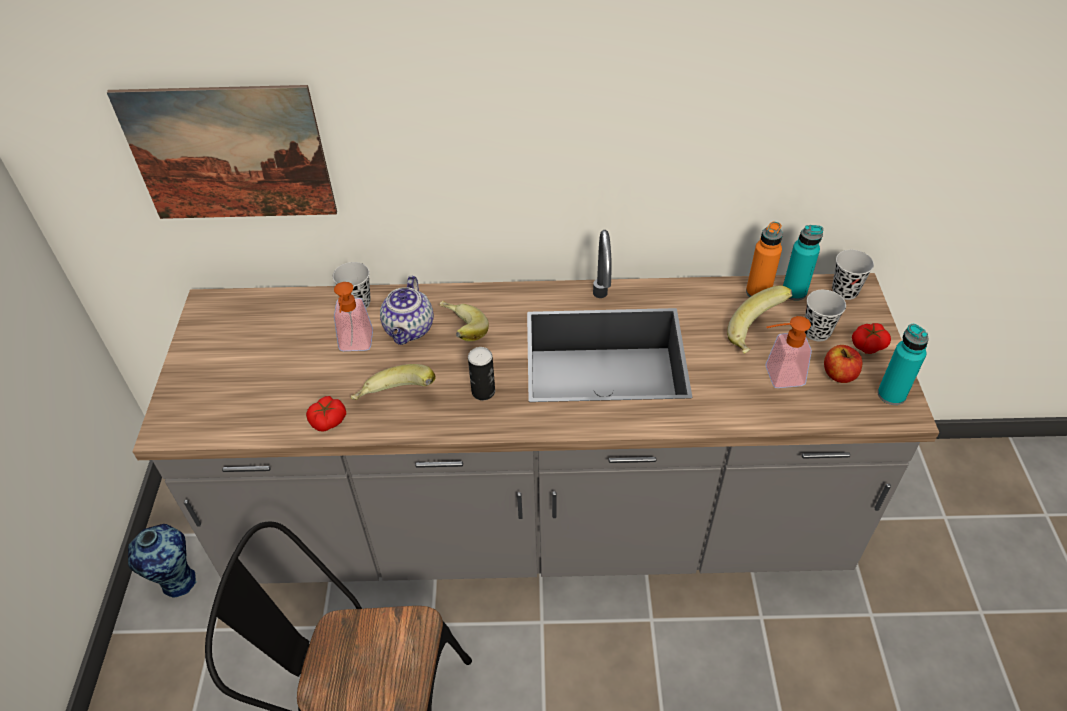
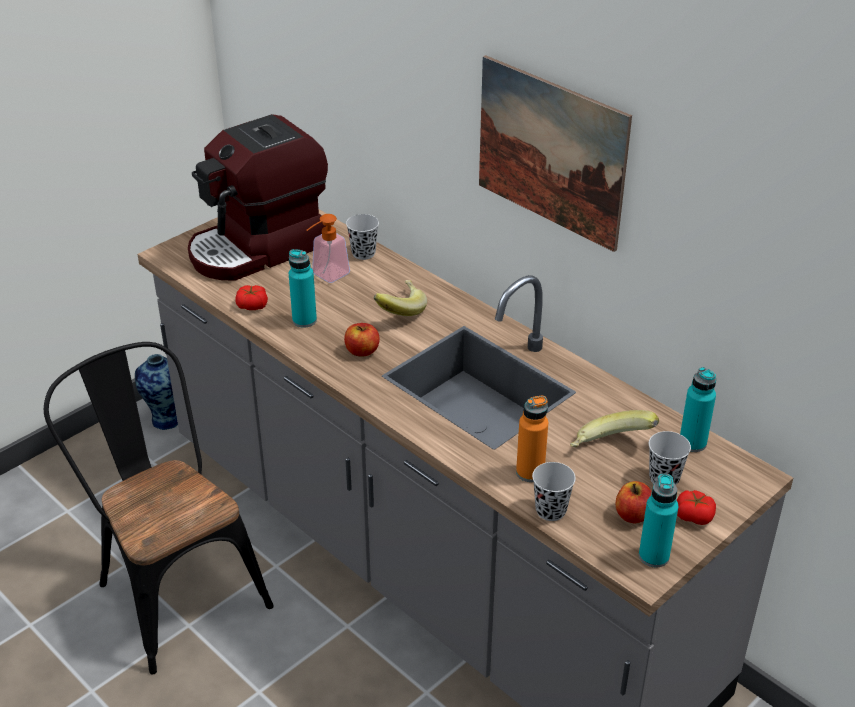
camera: 45 degrees right, 10 degrees down
(229, 154) = (326, 86): picture -> picture (551, 152)
(254, 361) = (259, 248): none -> coffee machine
(395, 400) = (304, 320): banana -> turquoise bottle
(409, 330) = (371, 288): teapot -> none
(483, 391) = (362, 351): can -> apple
(758, 292) = (661, 424): orange bottle -> orange bottle (530, 472)
(777, 376) = (580, 481): soap dispenser -> none
(844, 291) = (740, 471): black cup -> black cup (550, 510)

